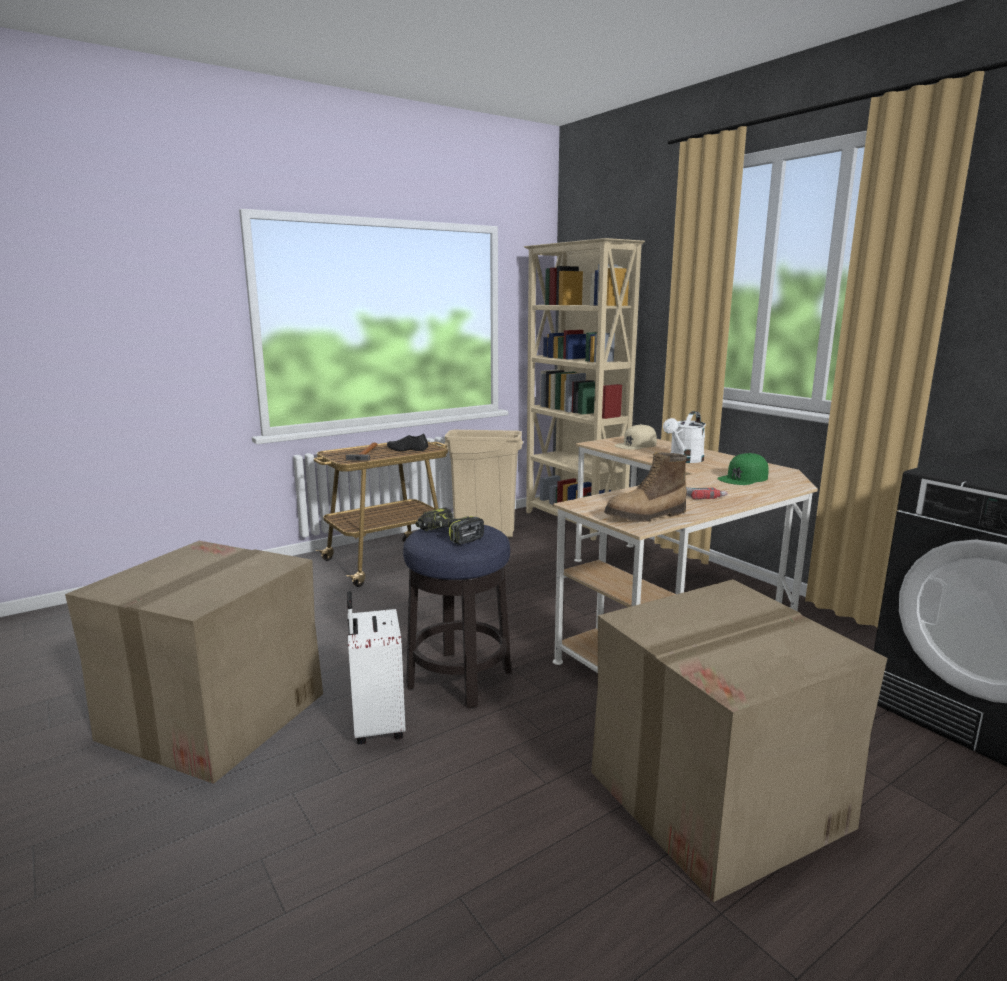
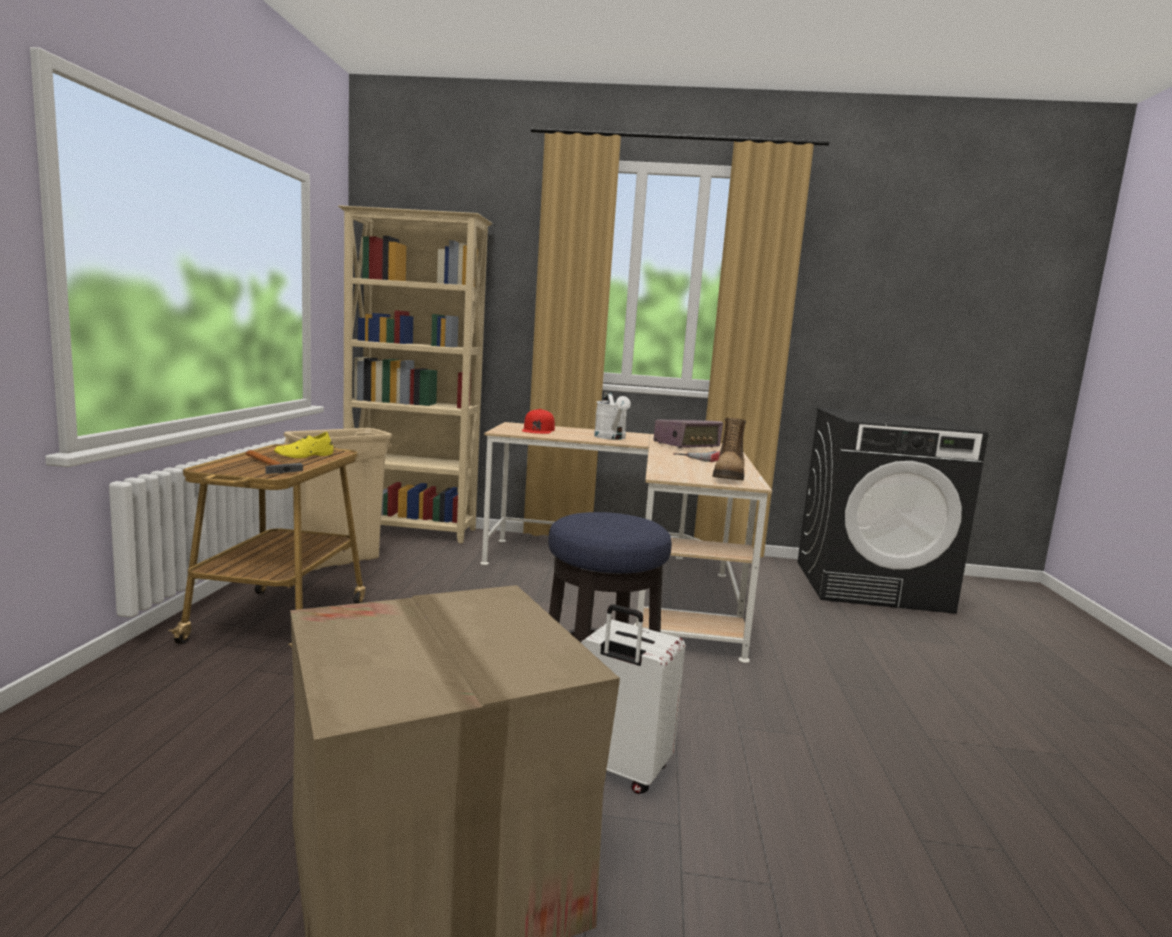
camera: 50 degrees left, 5 degrees down
(407, 449) = (304, 456): black shoe -> yellow shoe
(448, 535) = (610, 525): power drill -> none
(636, 445) = (538, 430): beige cap -> red cap
(718, 798) = (880, 688): cardboard box -> none
(743, 478) = (687, 446): green cap -> radio

